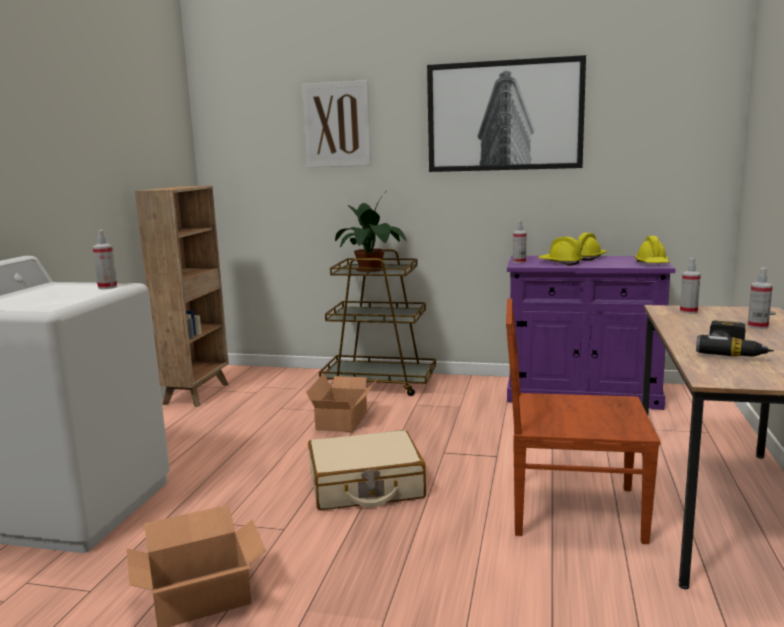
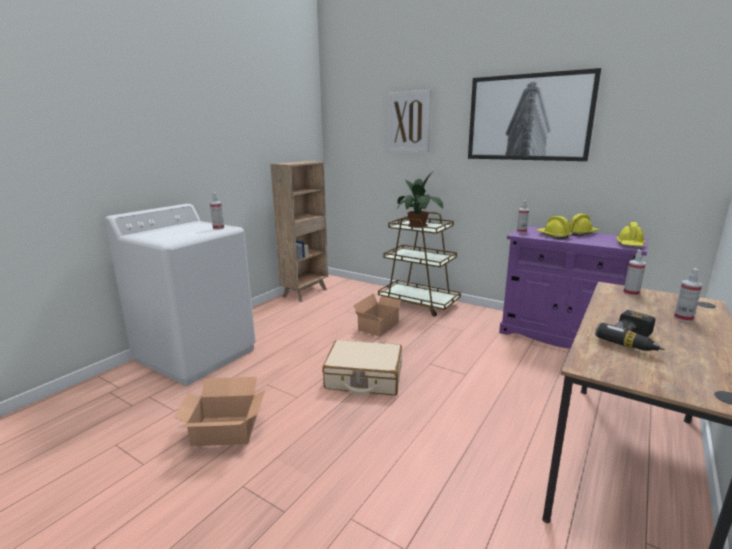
camera: 20 degrees right, 5 degrees up
(571, 510) = (494, 430): brown chair -> none

